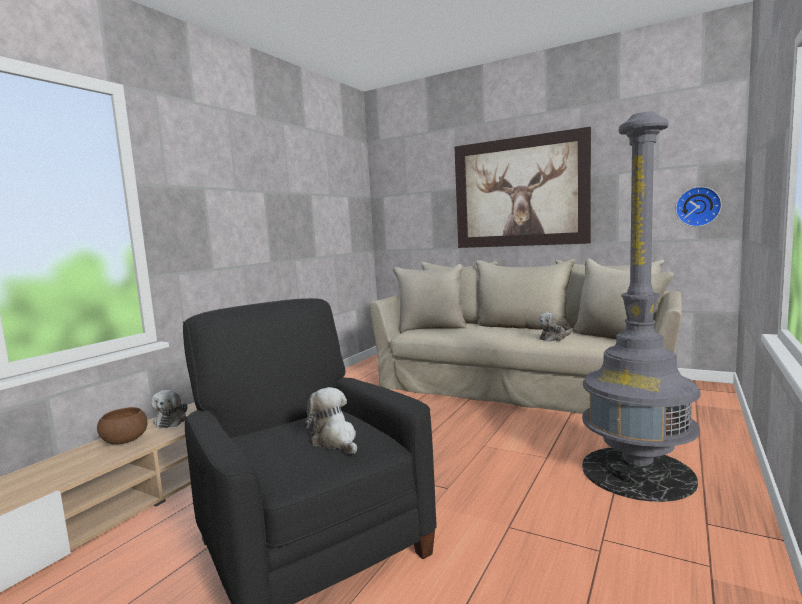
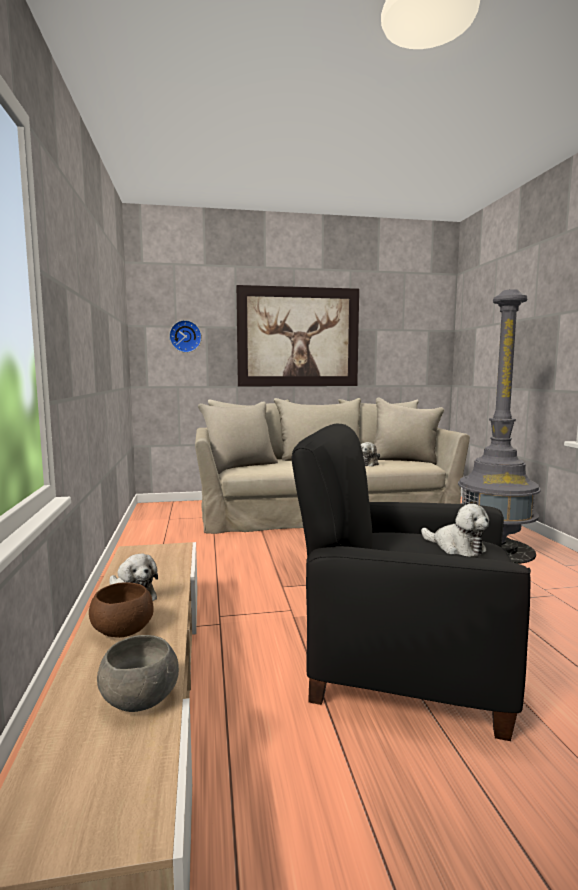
camera: 40 degrees left, 0 degrees up
(49, 481) = (140, 698): none -> grey bowl
(335, 441) = (456, 547): plush toy -> plush toy turned 150 degrees counterclockwise
(697, 206) = (428, 361): wall clock -> wall clock (185, 336)

